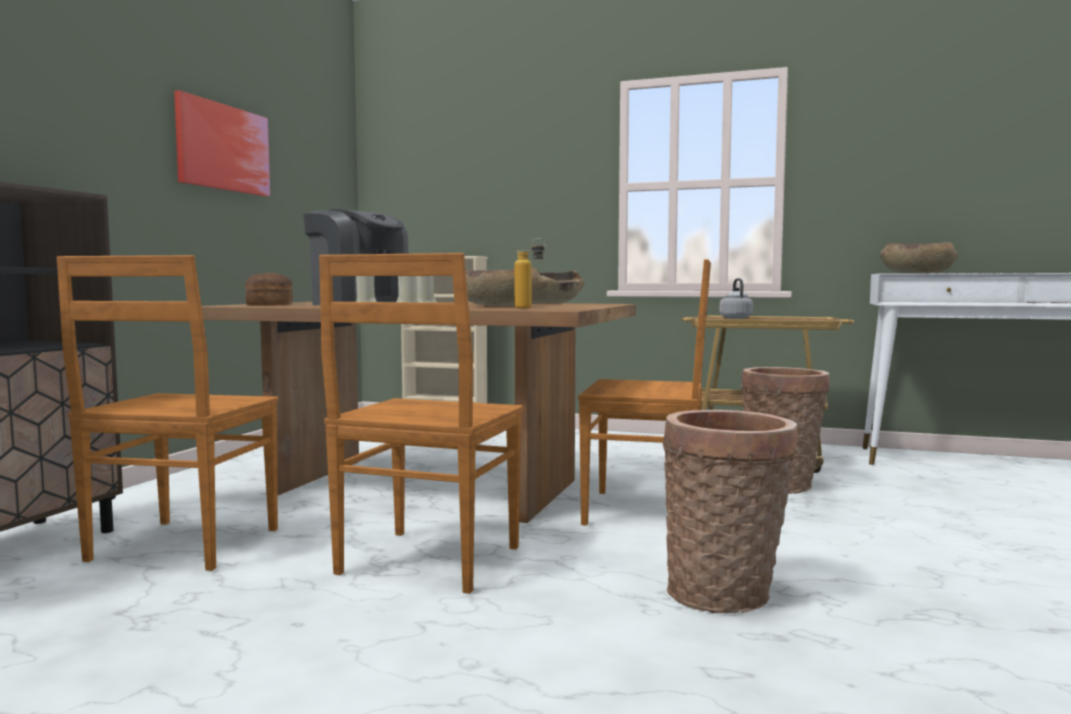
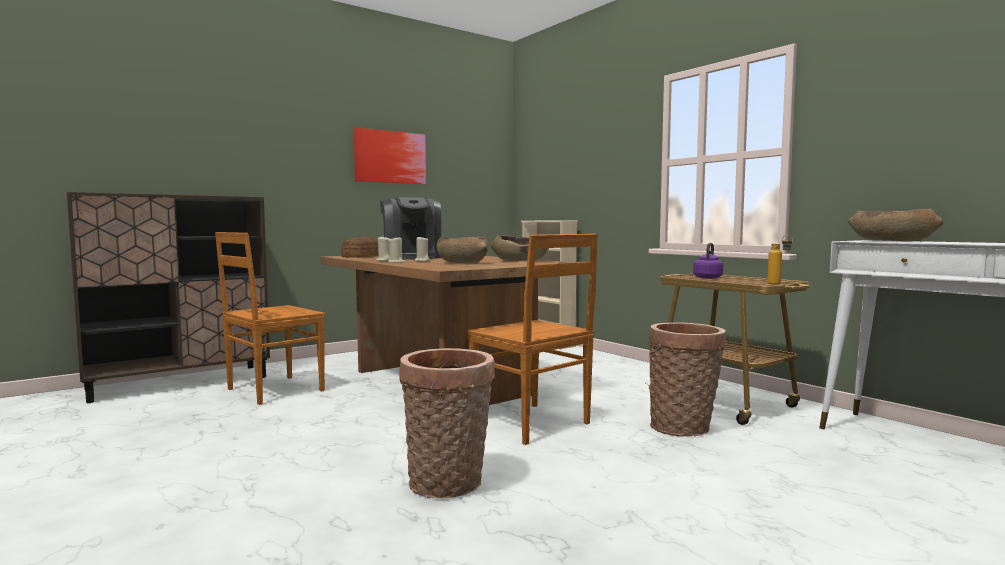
camera: 35 degrees right, 0 degrees up
(427, 562) = (346, 423): brown chair -> none
(530, 308) = (449, 266): bottle -> bottle (779, 284)
(735, 318) = (708, 277): grey kettle -> purple kettle

